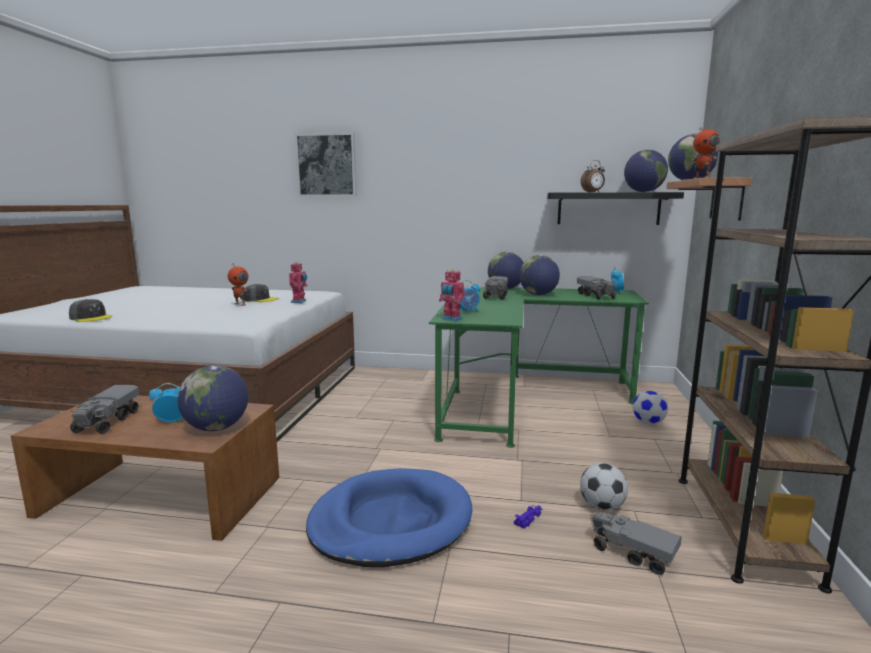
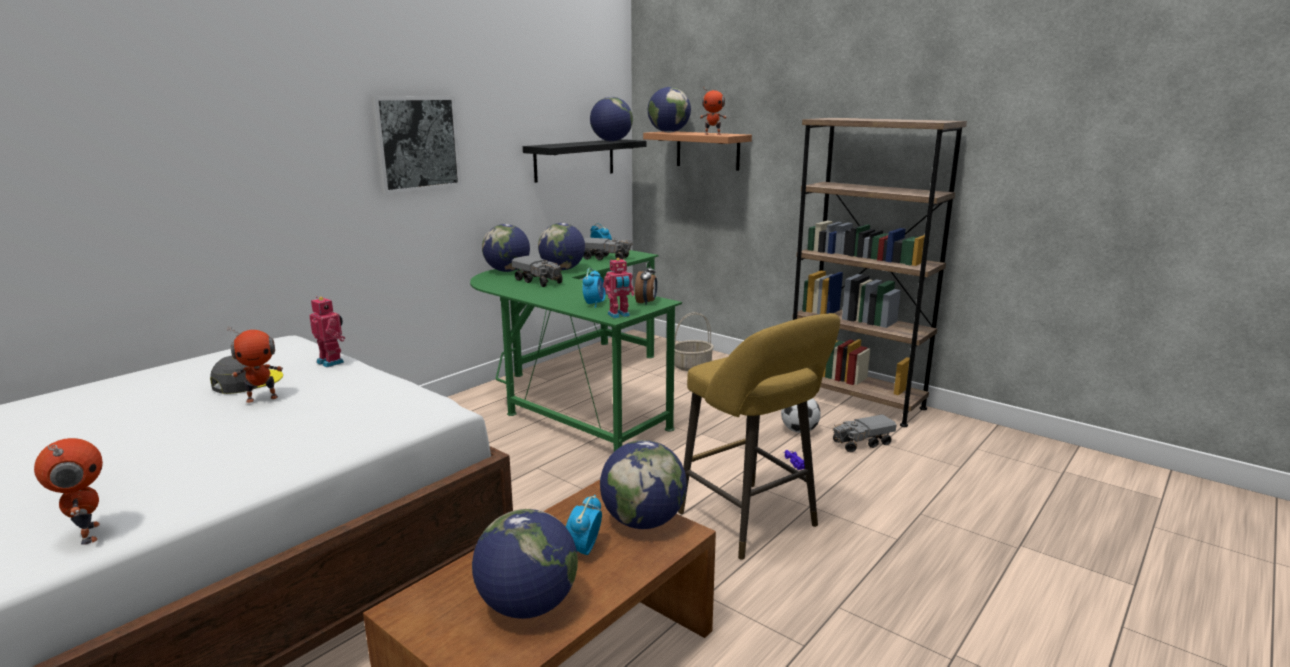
camera: 60 degrees left, 5 degrees up
(91, 317) = (87, 534): grey cap -> toy robot
(107, 422) = (528, 606): toy truck -> globe
(326, 165) = (213, 115): picture -> picture (416, 143)
(390, 522) = (752, 522): blue dog bed -> yellow stool
(593, 192) = (575, 144): alarm clock -> alarm clock (646, 303)
(648, 422) = (692, 366): football -> basket

